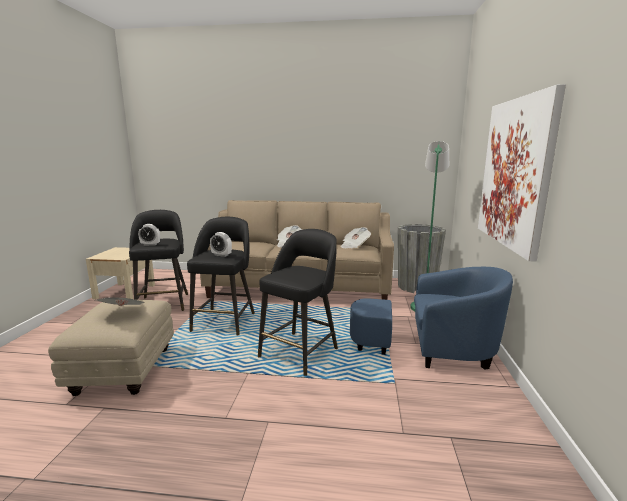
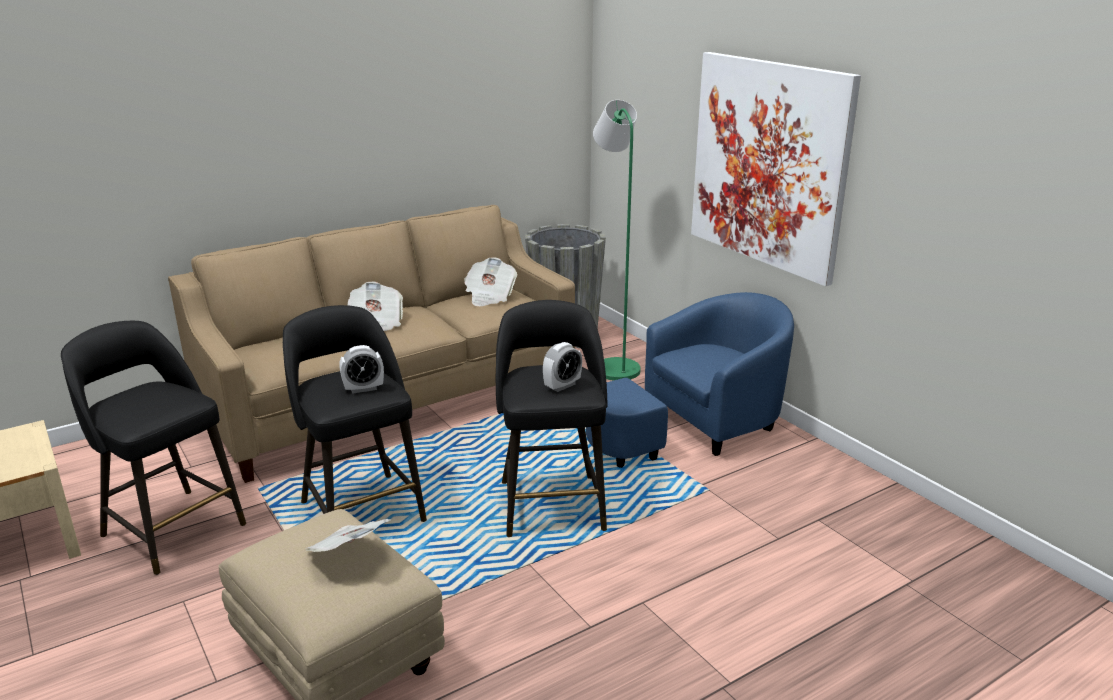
camera: 40 degrees left, 10 degrees up
(150, 244) = (153, 412): alarm clock -> alarm clock (562, 386)

